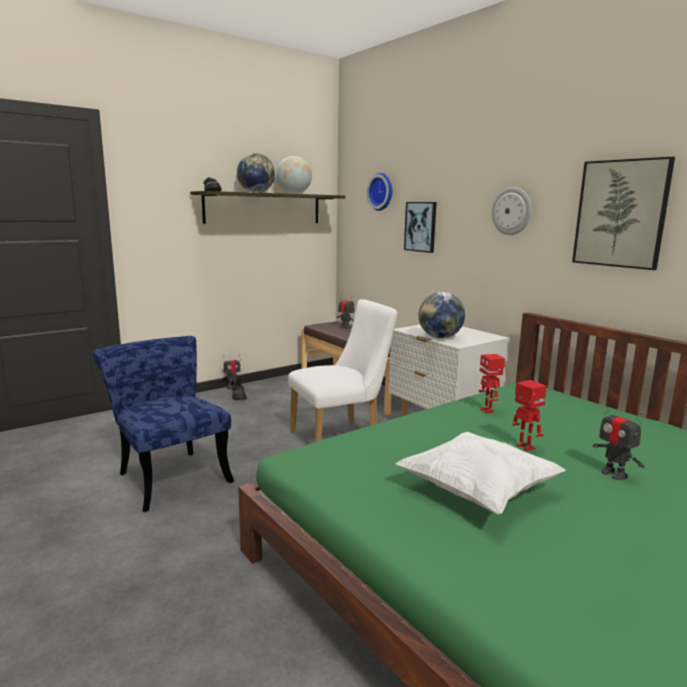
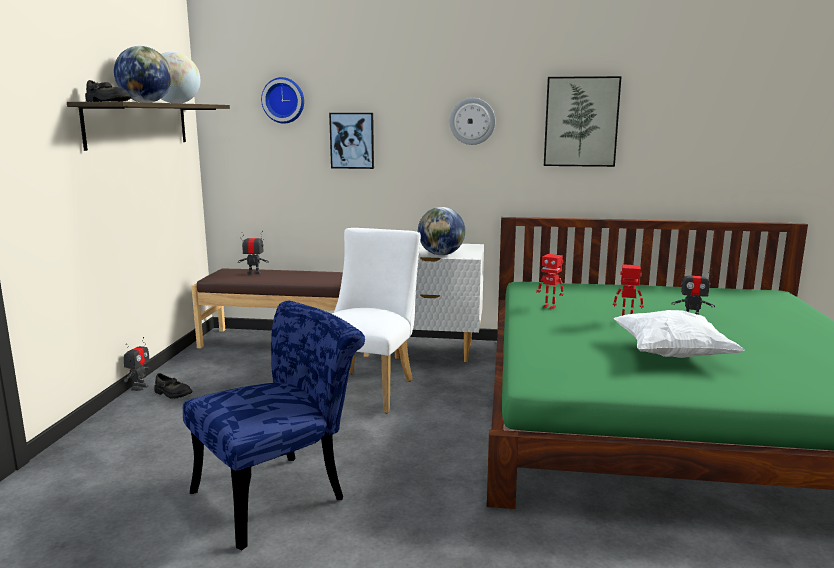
camera: 45 degrees left, 0 degrees up
(170, 475) = (281, 493): blue chair -> blue chair turned 135 degrees clockwise

